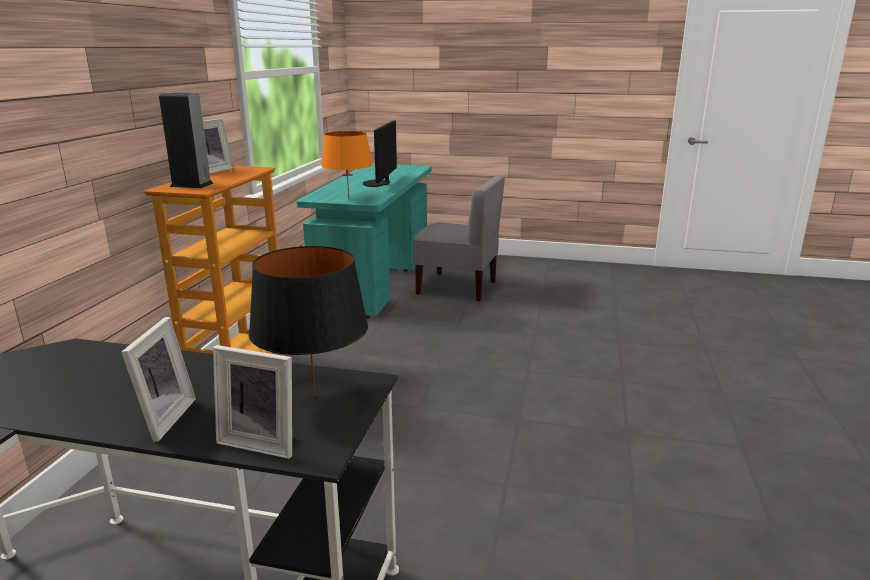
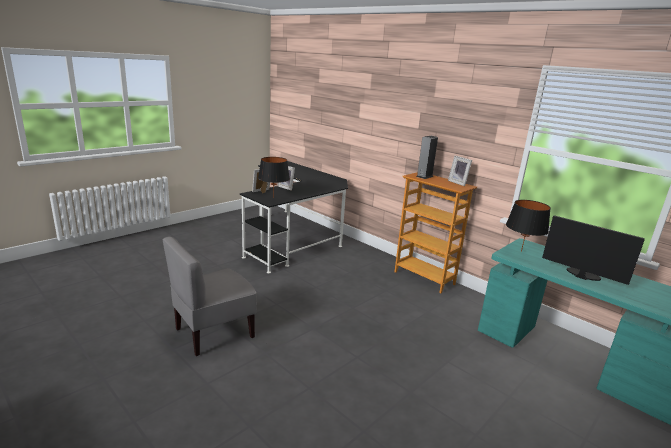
camera: 120 degrees right, 0 degrees up
(348, 198) = (521, 251): orange table lamp -> black table lamp
(457, 287) = (542, 401): grey chair -> grey chair (214, 333)

